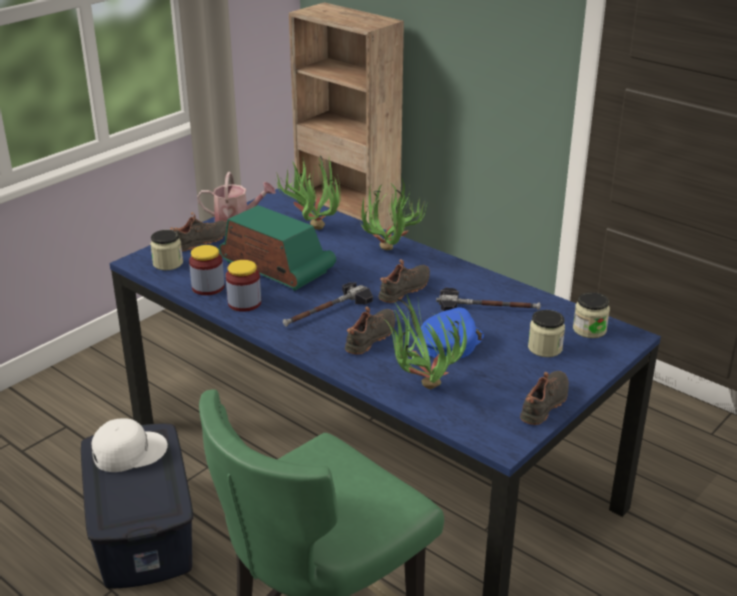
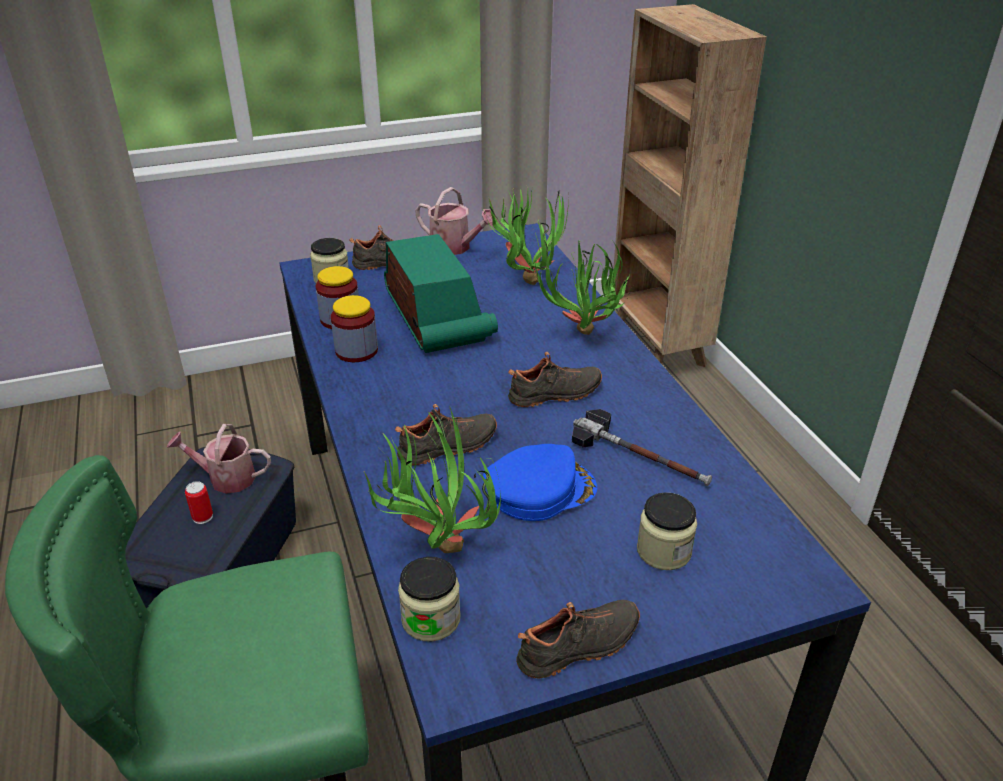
camera: 30 degrees right, 5 degrees up
(128, 451) = (226, 478): white cap -> watering can
(137, 481) = (202, 517): none -> can
(327, 311) = (434, 392): hammer -> none
(589, 329) = (759, 546): jar -> jar (431, 619)

